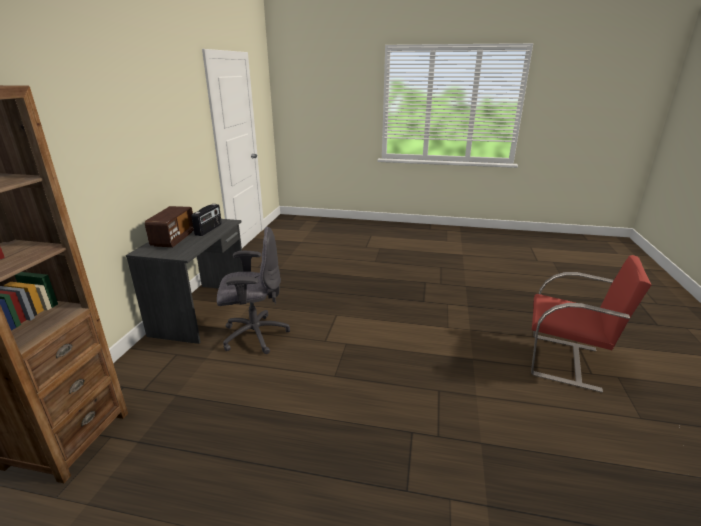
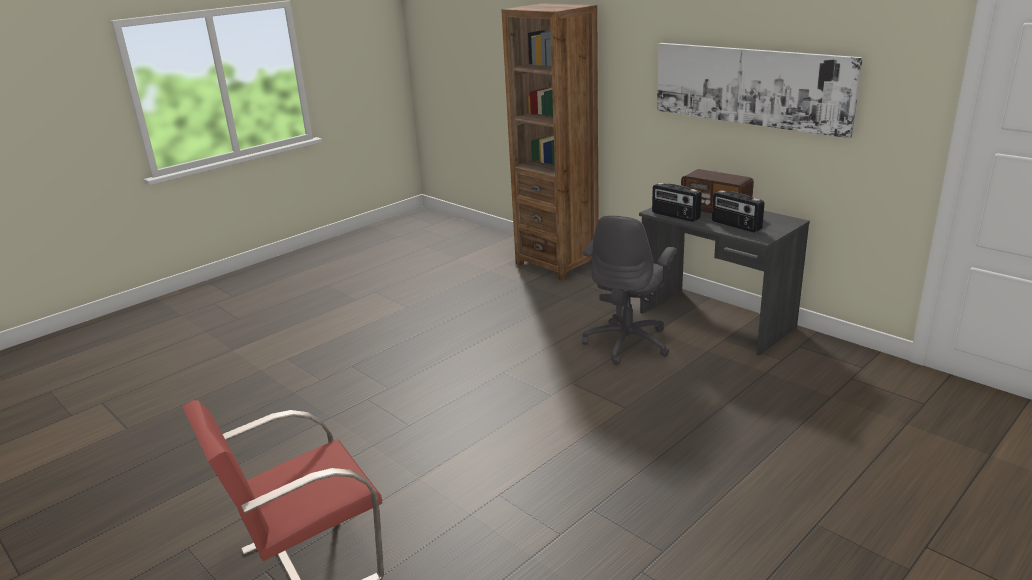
camera: 125 degrees right, 0 degrees up
(137, 142) = (750, 86): none -> picture
(193, 247) = (675, 216): none -> radio

